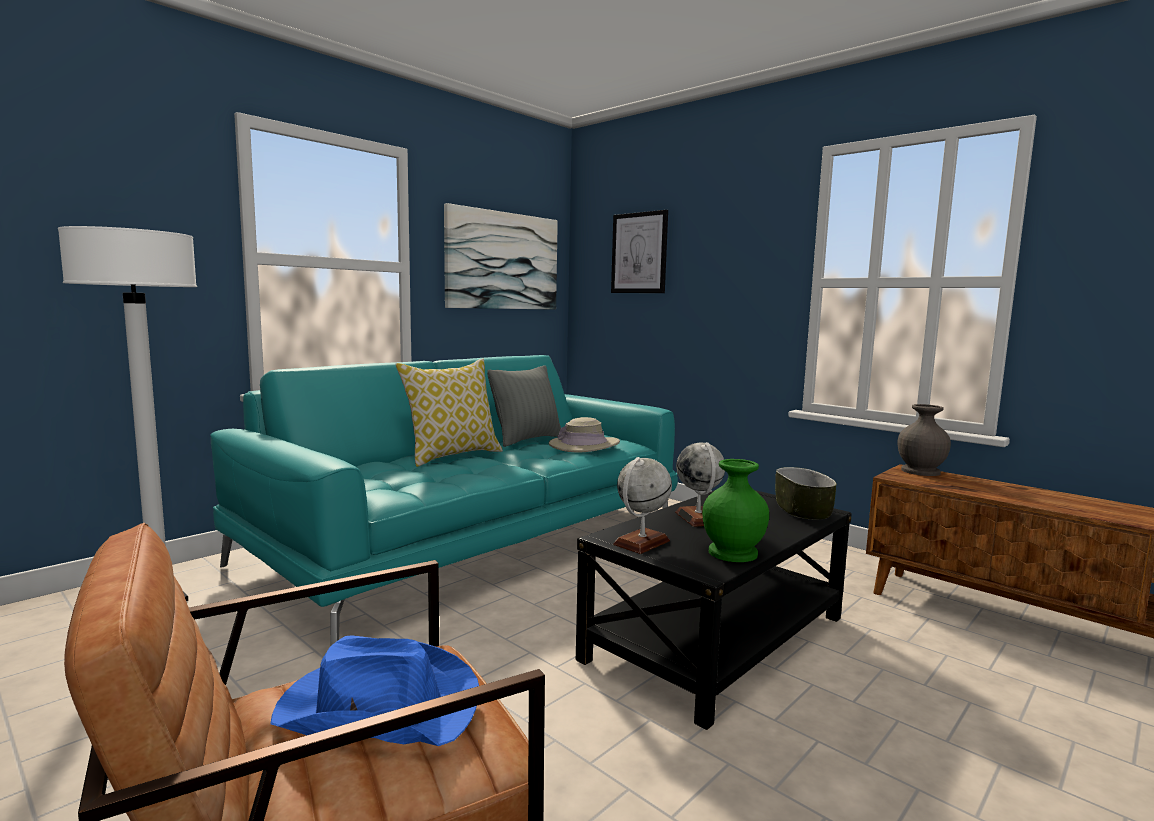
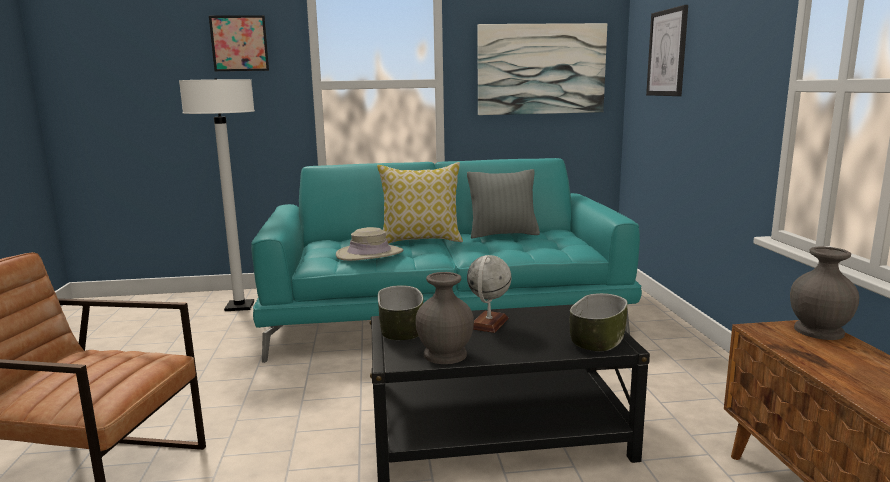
camera: 40 degrees right, 5 degrees up
(125, 182) = (239, 43): none -> picture
(377, 706) = (92, 369): blue hat -> none
(584, 445) = (534, 246): beige hat -> beige hat (369, 254)
(641, 543) = (400, 330): globe -> bowl
(731, 553) = (444, 354): green vase -> grey vase

